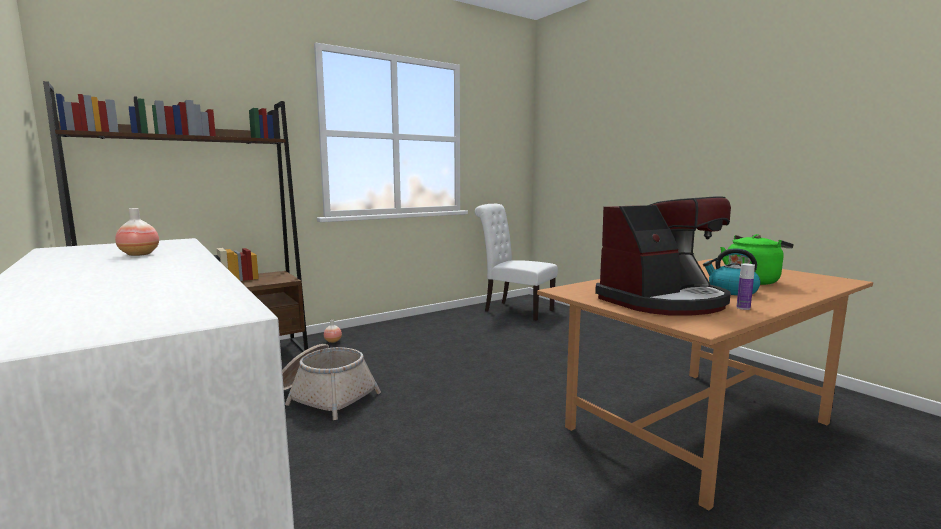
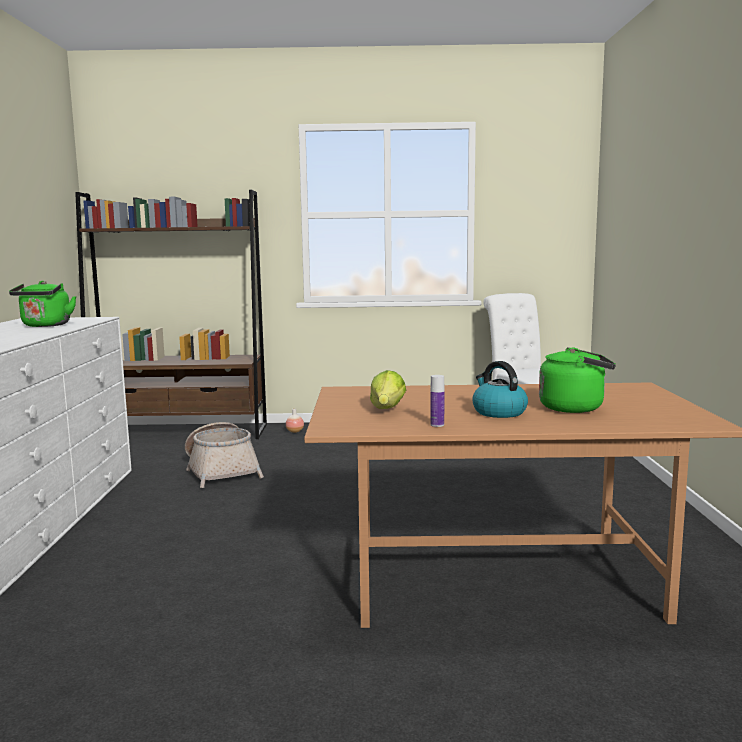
camera: 35 degrees right, 0 degrees up
(139, 254) = (45, 325): vase -> green kettle
(663, 301) = (387, 409): coffee machine -> lettuce

